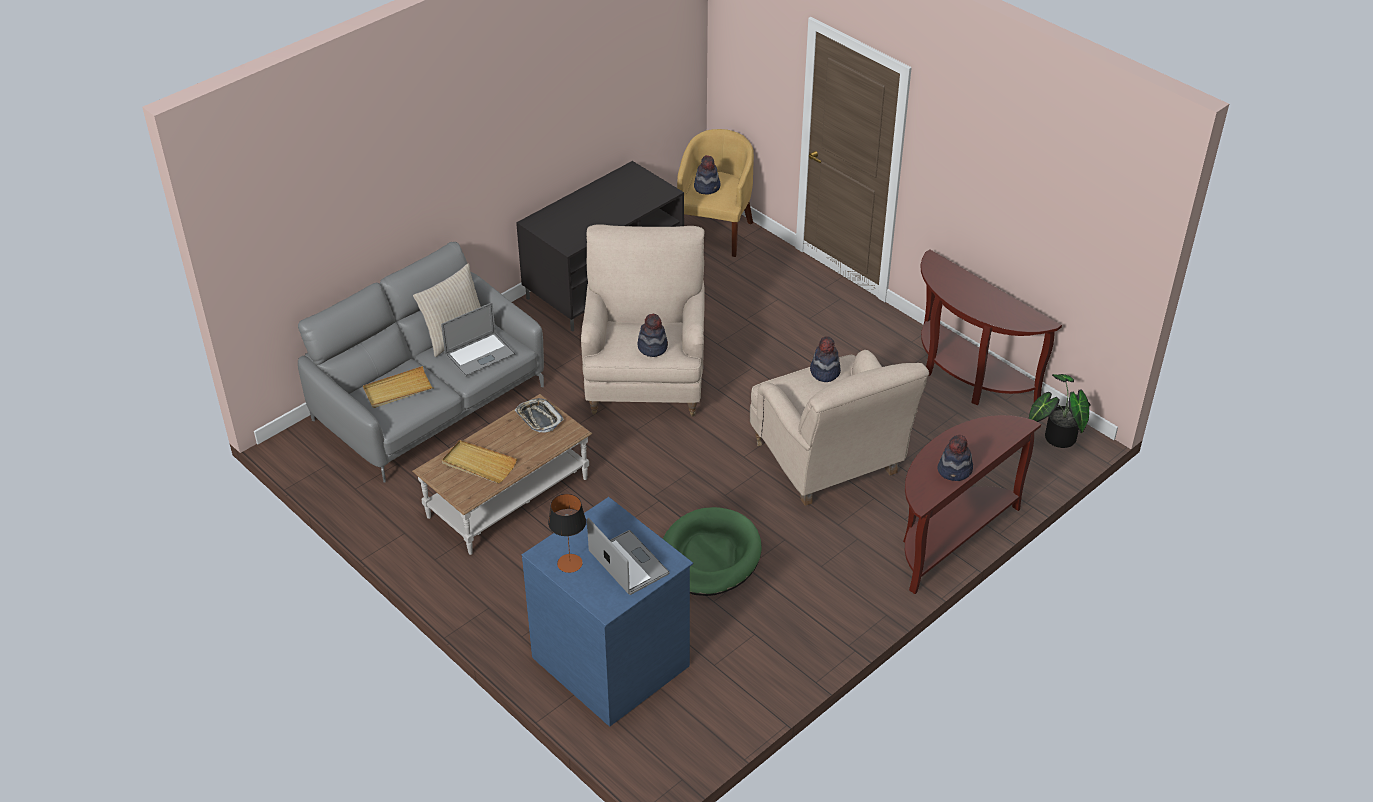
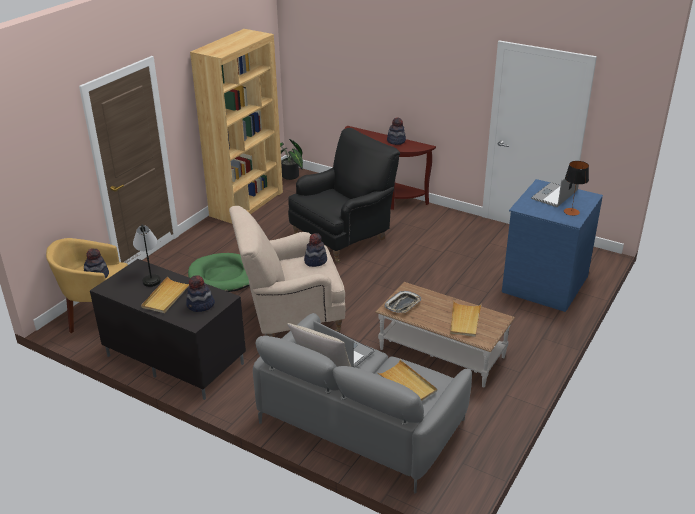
camera: 105 degrees left, 10 degrees down
(592, 208) = (166, 297): none -> beige tray
(643, 199) = (151, 275): none -> table lamp
(709, 556) = (442, 265): green dog bed -> green dog bed (224, 276)
(824, 372) = (313, 199): hat -> hat (200, 305)
(829, 463) = (343, 237): beige armchair -> black armchair
(967, 376) = (247, 204): brown console table -> brown bookcase

